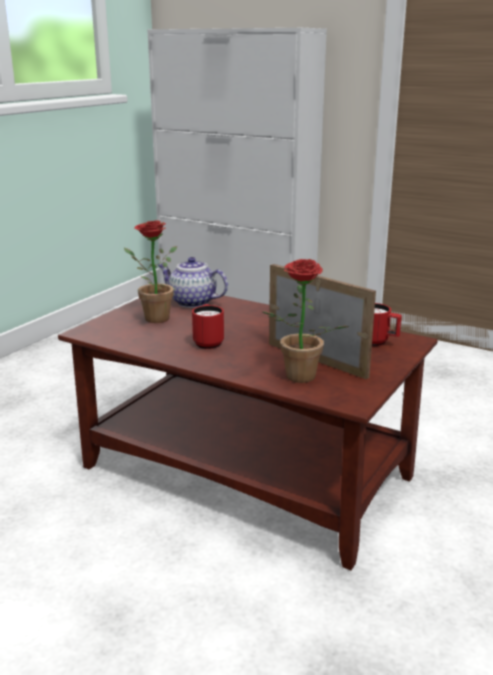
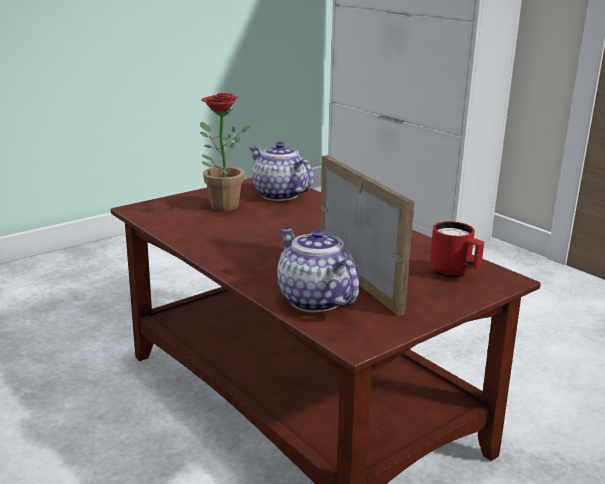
camera: 20 degrees right, 0 degrees up
(208, 342) = (253, 240): red mug -> none
(297, 379) = (313, 299): potted plant -> teapot

